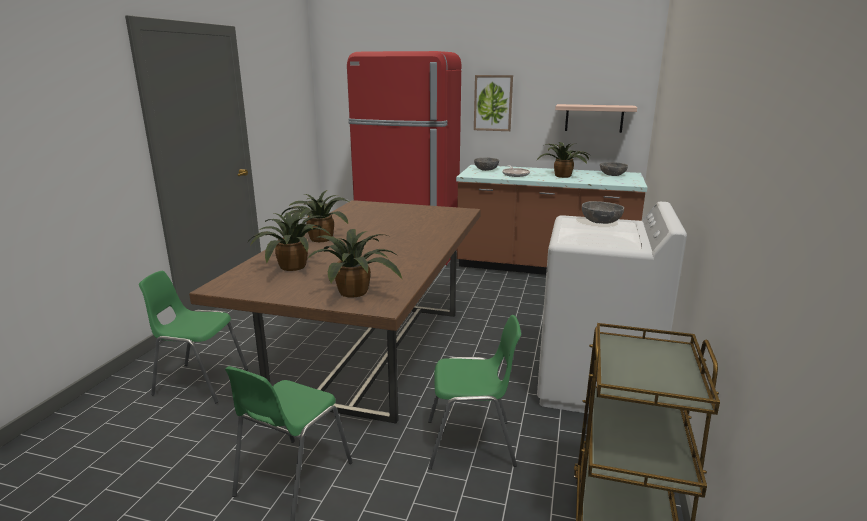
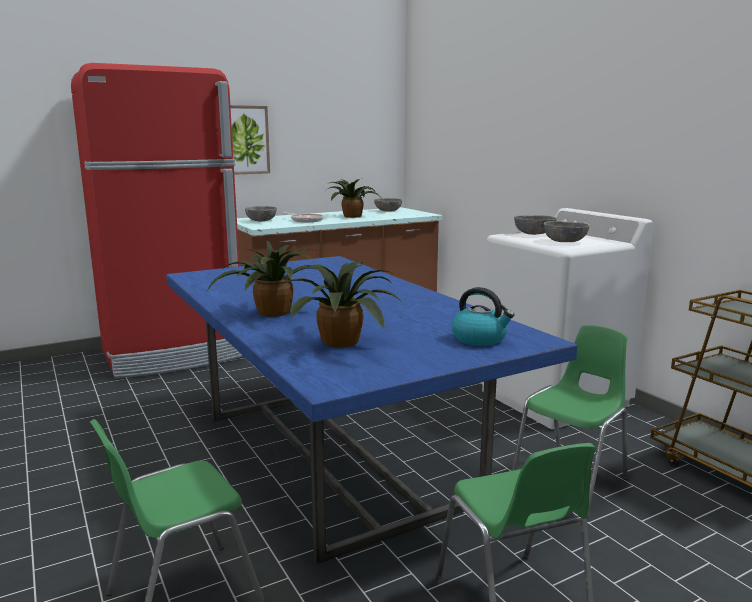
camera: 45 degrees left, 5 degrees down
(356, 292) = (480, 339): potted plant -> kettle
(372, 352) = (335, 457): brown dining table -> blue dining table
(593, 235) = (565, 241): none -> grey bowl
(594, 118) = (353, 153): shelf -> none

